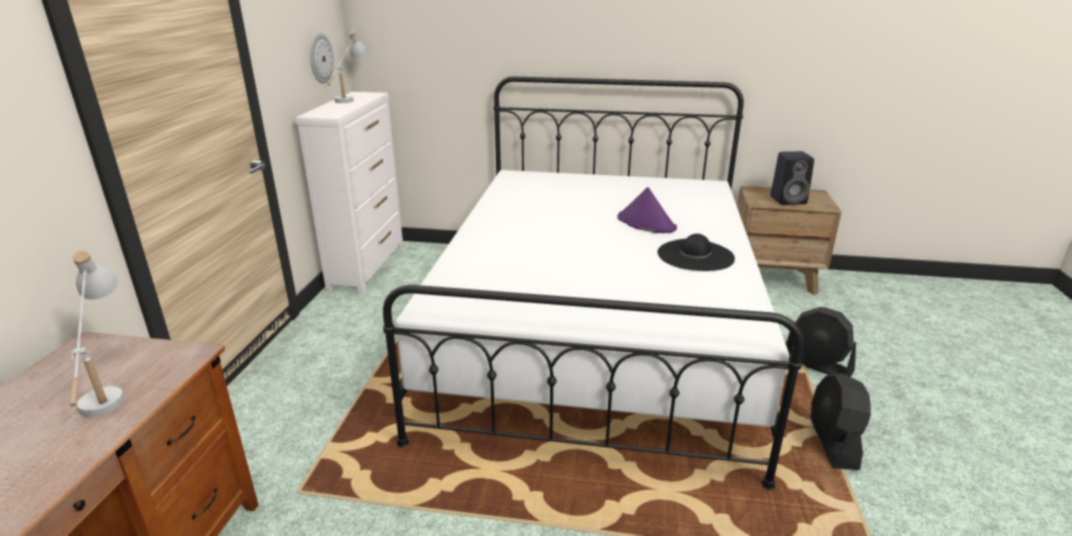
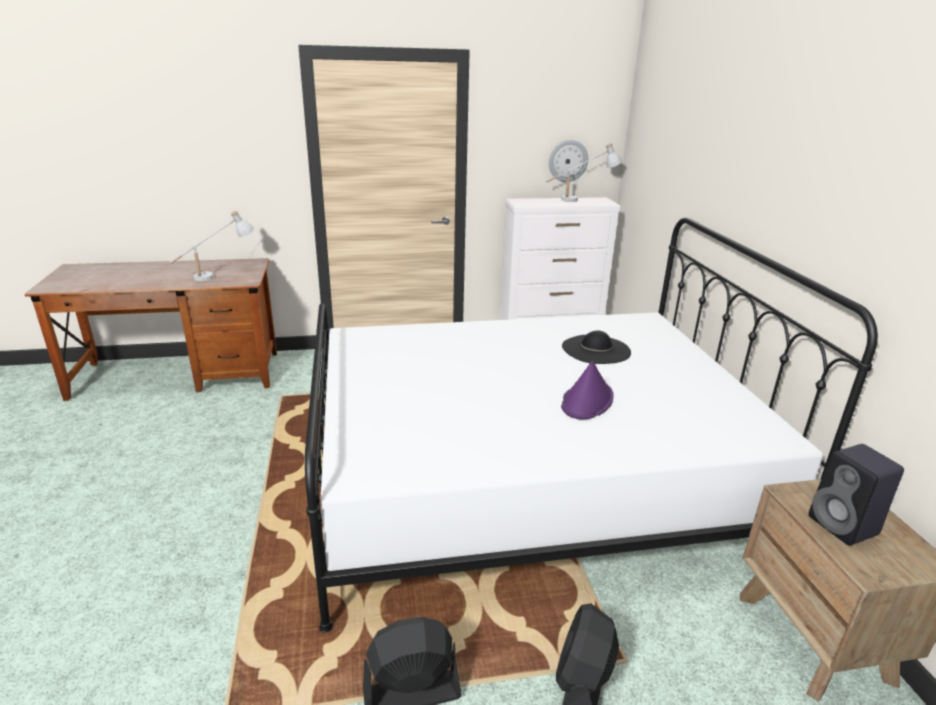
camera: 70 degrees right, 0 degrees up
(695, 255) = (520, 436): black hat -> black hat (596, 349)

